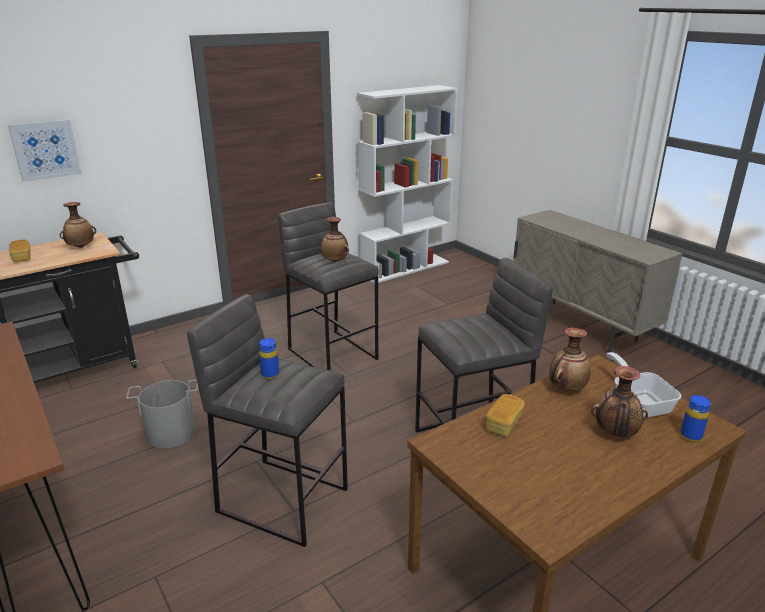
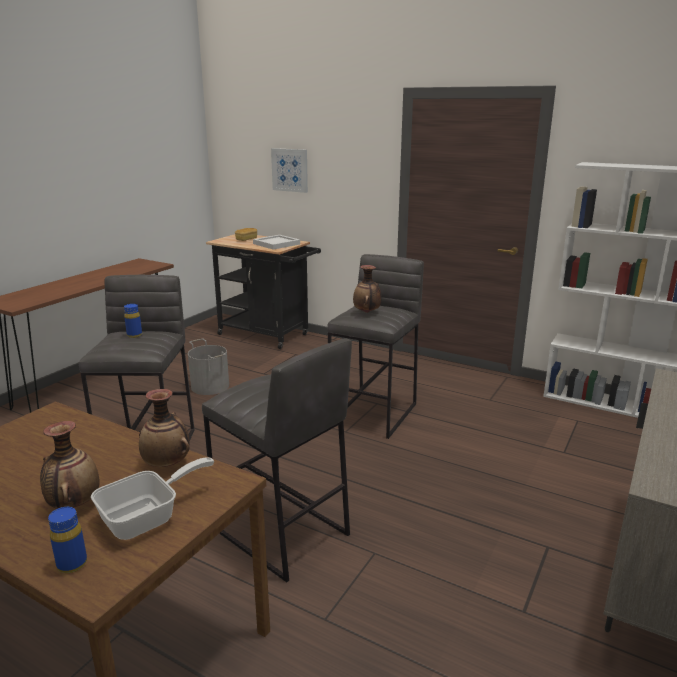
camera: 65 degrees right, 5 degrees down
(81, 247) = (277, 244): vase -> white tray
(503, 424) = (85, 438): bread -> none

